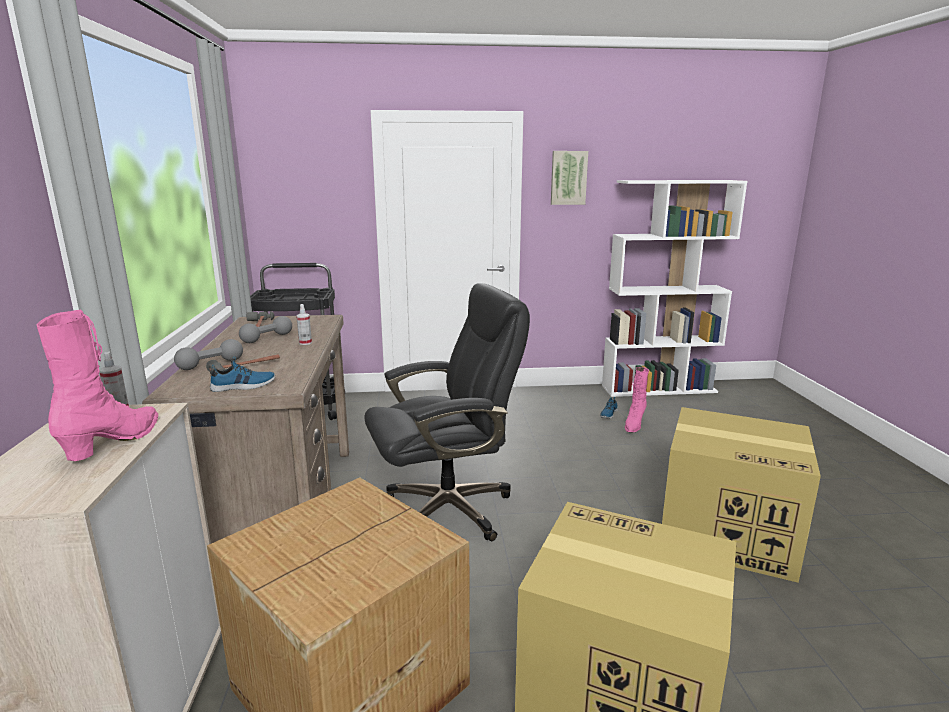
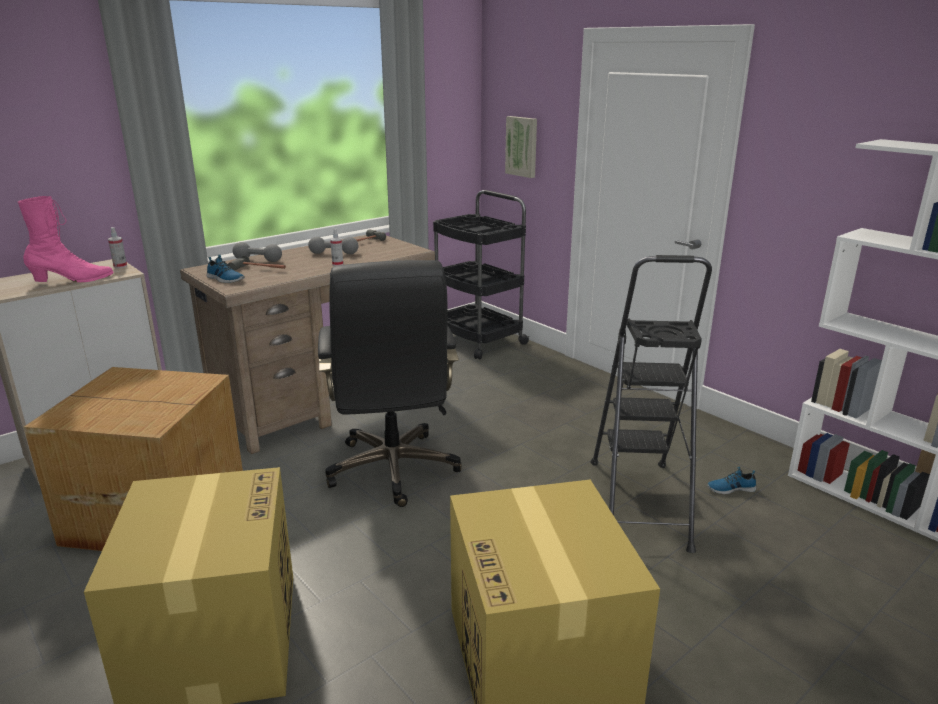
camera: 55 degrees right, 5 degrees up
(446, 511) = (392, 466): black office chair -> black office chair turned 45 degrees clockwise
(568, 178) = (806, 128): picture -> picture (522, 146)
(597, 443) = (638, 503): none -> step ladder
(634, 424) = (732, 515): pink boot -> none

